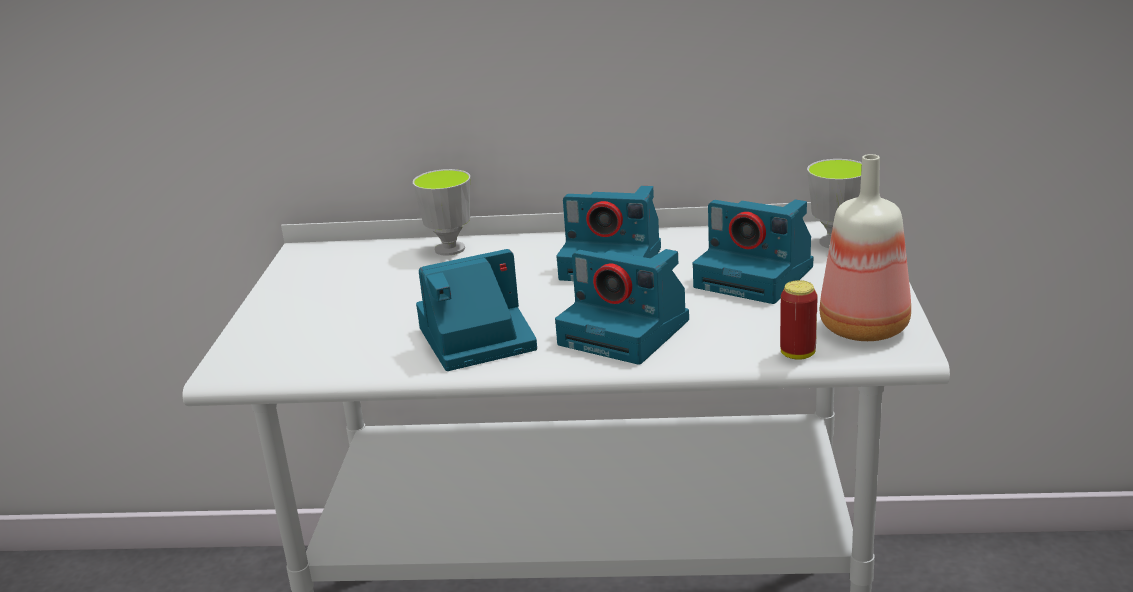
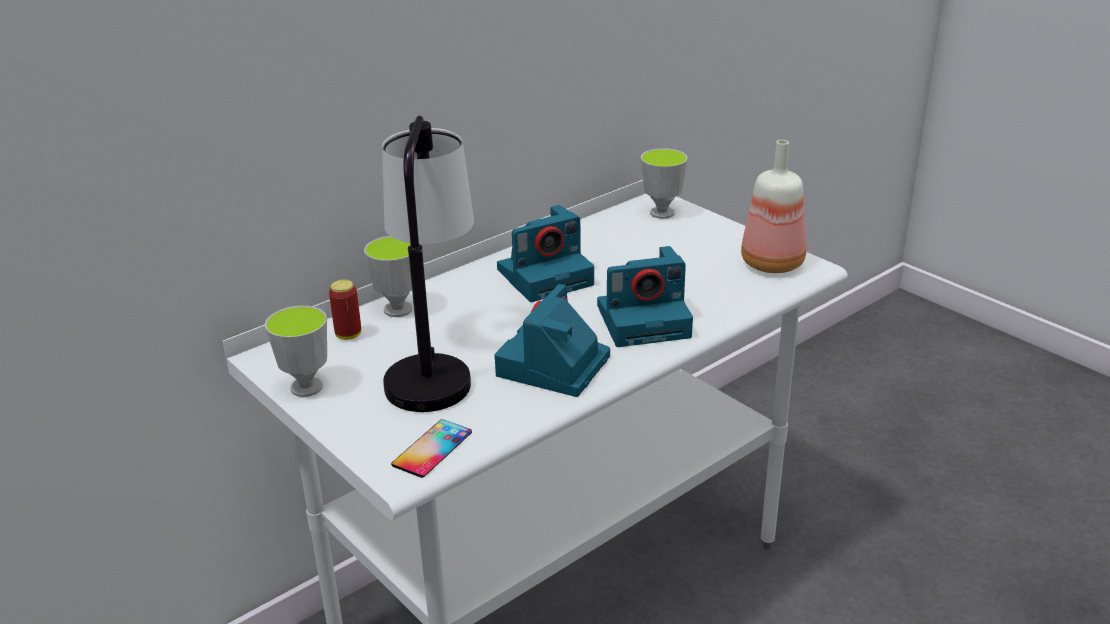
camera: 45 degrees left, 5 degrees up
(277, 361) = (432, 448): none -> phone
(288, 282) = (306, 387): none -> cup
(395, 299) = (432, 364): none -> table lamp
(757, 277) = (656, 253): camera -> none
(797, 354) = (765, 294): can -> can (348, 335)

